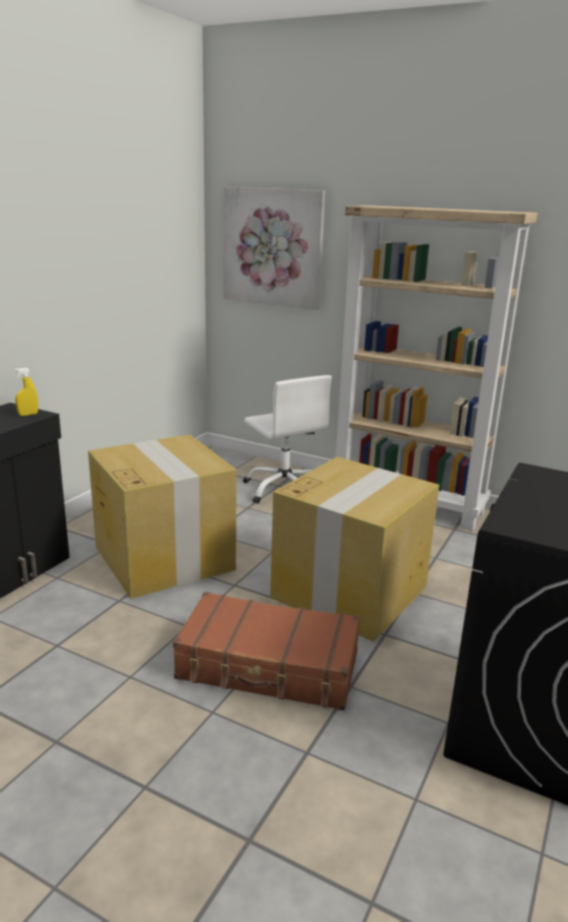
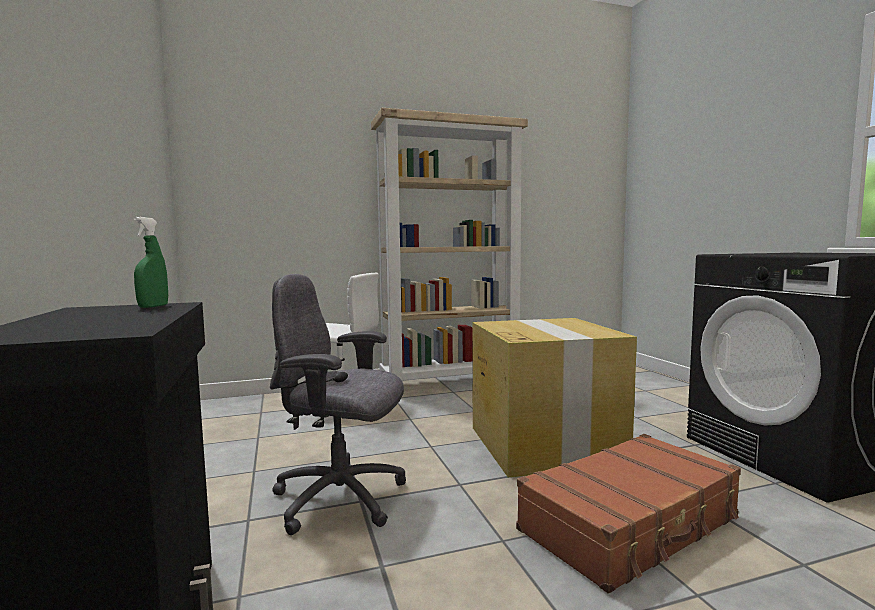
camera: 45 degrees left, 15 degrees down
(28, 414) = (153, 306): yellow spray bottle -> green spray bottle
(163, 557) = (341, 499): cardboard box -> grey office chair
(272, 247) = (267, 162): picture -> none

